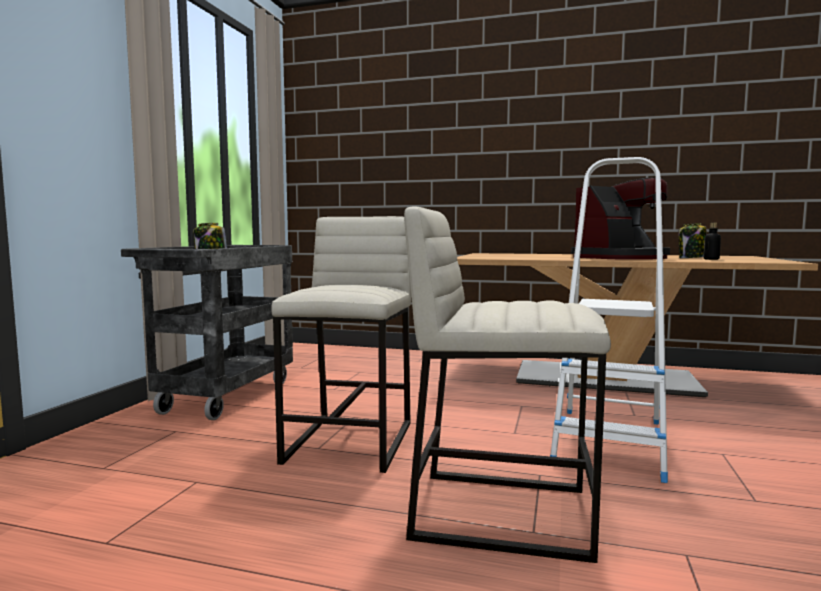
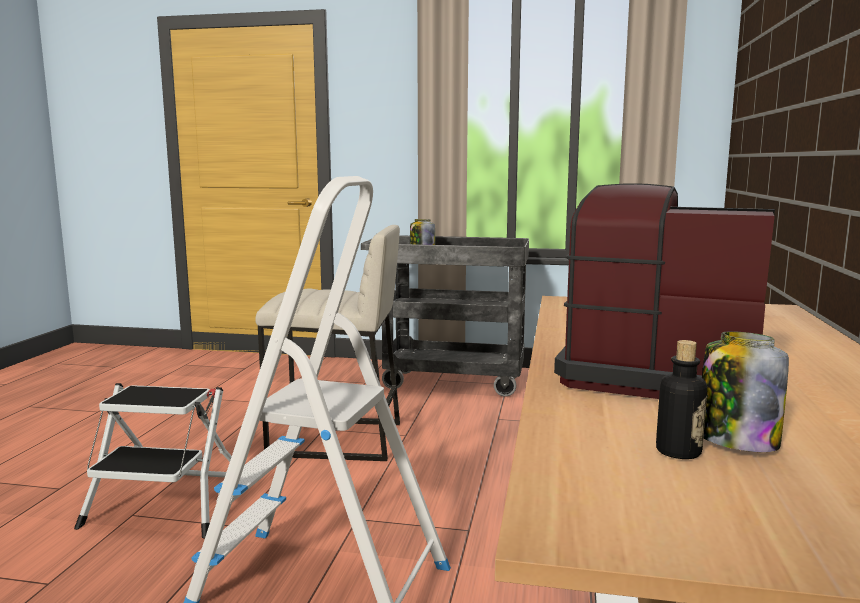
camera: 85 degrees right, 5 degrees up
(501, 512) = (170, 503): beige stool -> step ladder
(621, 258) = (659, 375): coffee machine -> coffee machine turned 150 degrees clockwise

